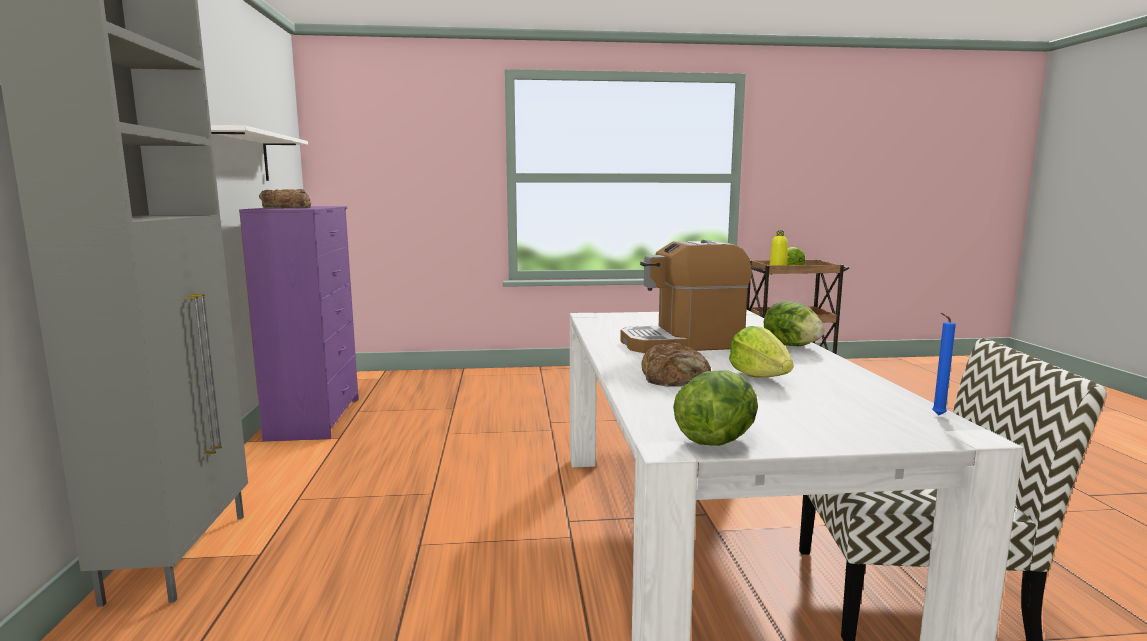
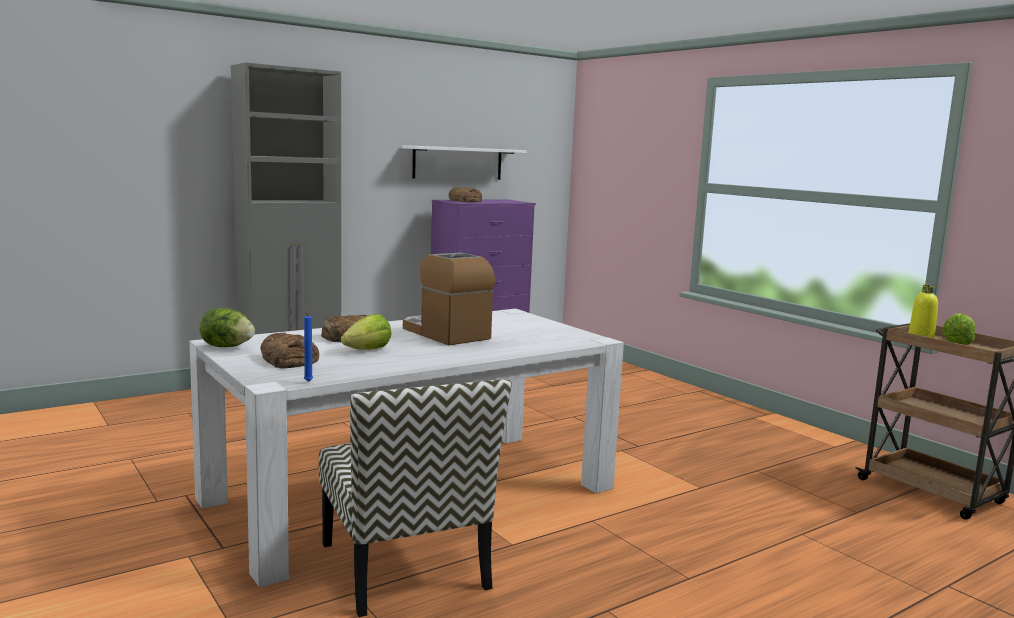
camera: 60 degrees right, 0 degrees up
(791, 346) = (477, 354): lettuce -> none
(809, 413) = (289, 359): none -> bread

